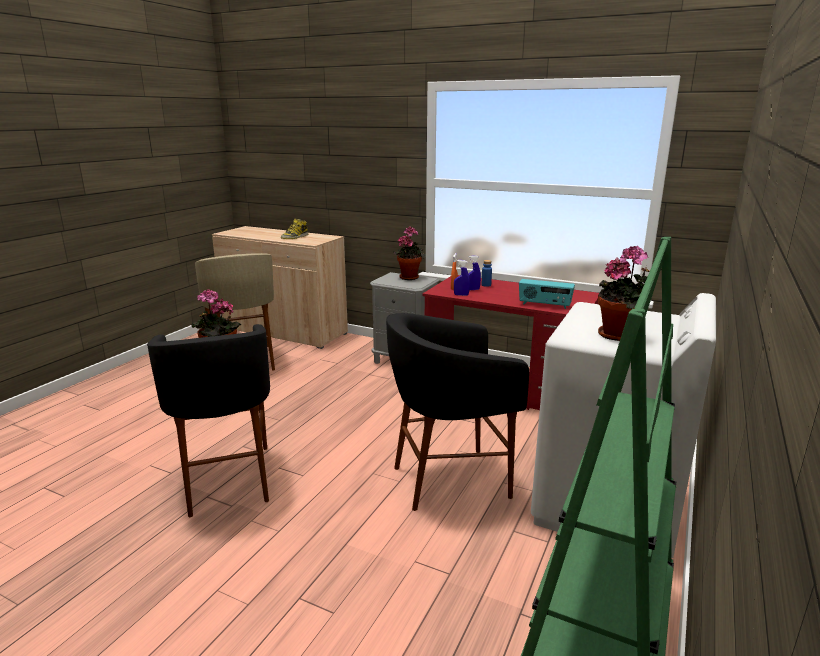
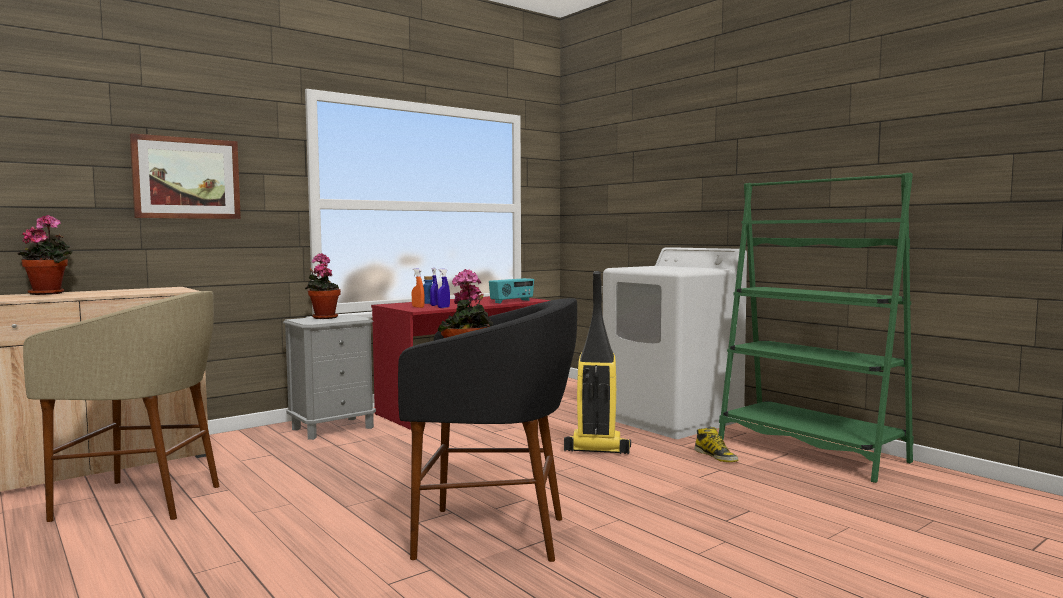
camera: 65 degrees left, 15 degrees down
(295, 237) = (119, 292): boot -> boot (716, 456)
(347, 161) = (186, 178): none -> picture
(449, 480) = (596, 450): black stool -> vacuum cleaner
(619, 335) = (685, 269): potted plant -> potted plant (49, 293)

